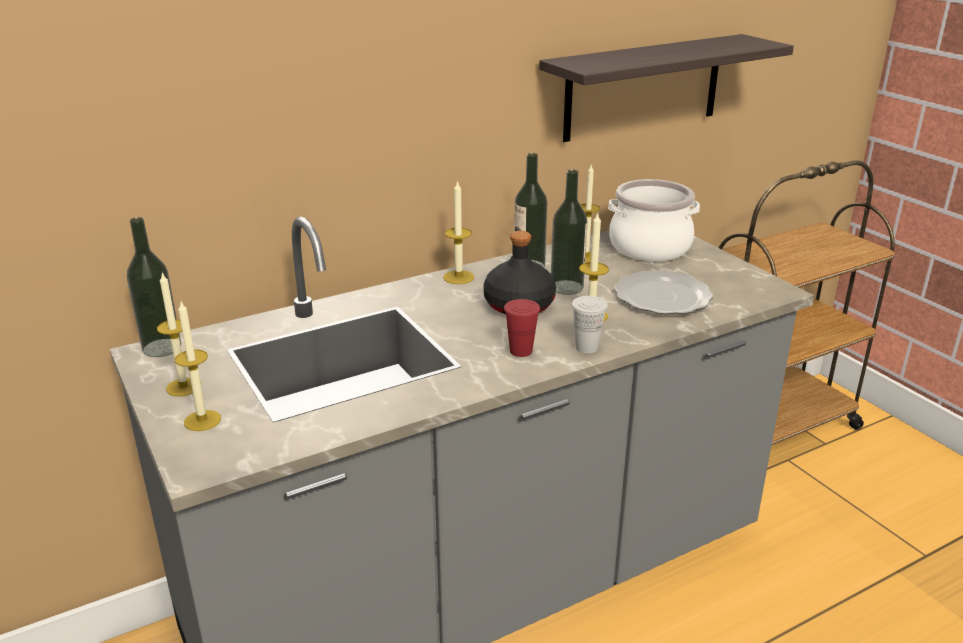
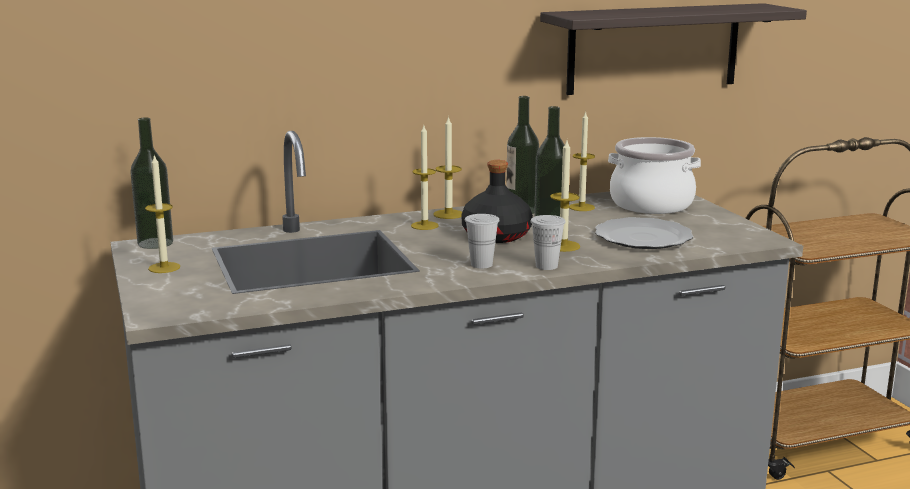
camera: 10 degrees right, 10 degrees down
(202, 420) = (171, 288): candle -> candle (424, 225)
(521, 351) = (481, 264): red cup -> white cup

